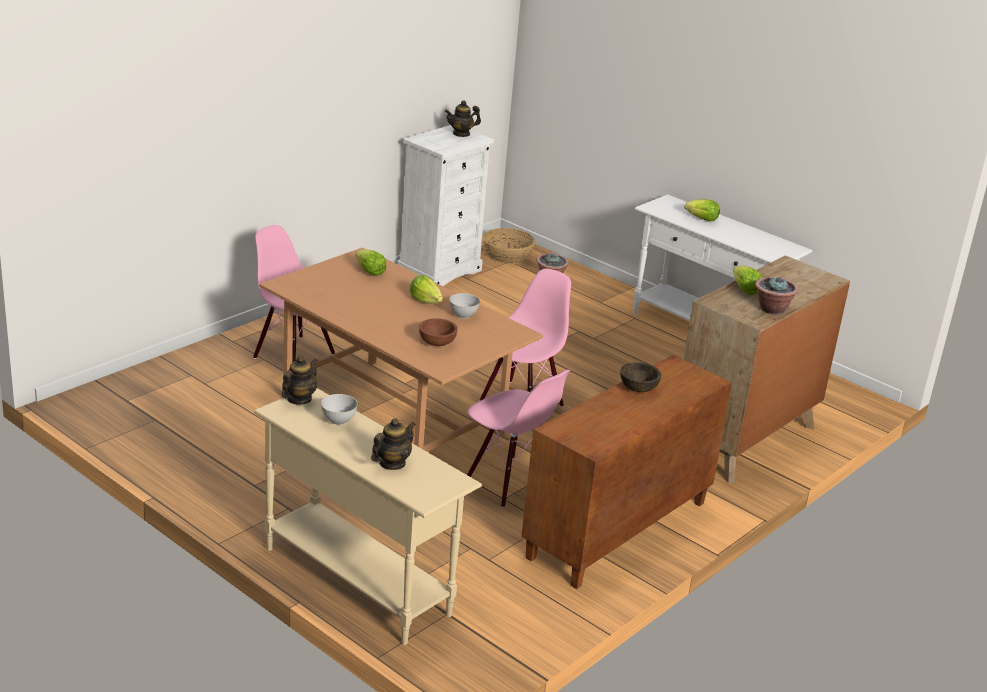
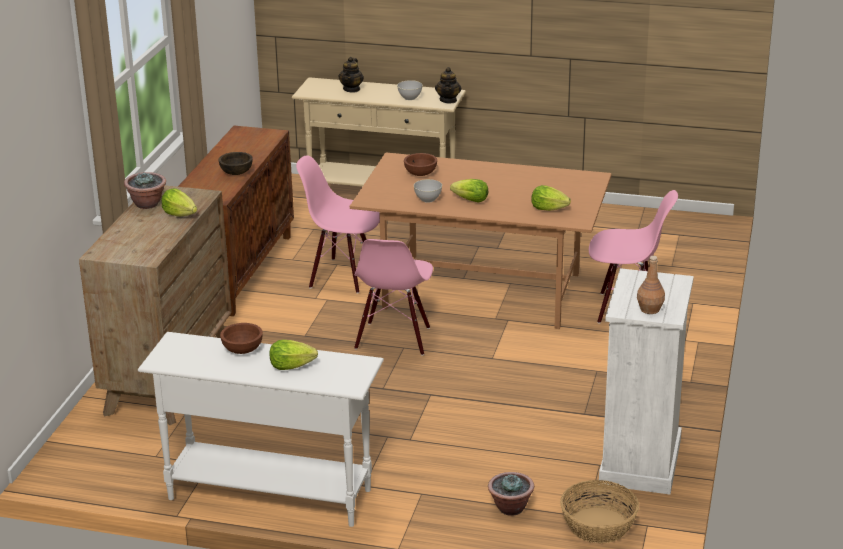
camera: 155 degrees right, 0 degrees up
(461, 134) = (649, 309): teapot -> brown bottle
(730, 237) = (242, 350): none -> brown bowl

